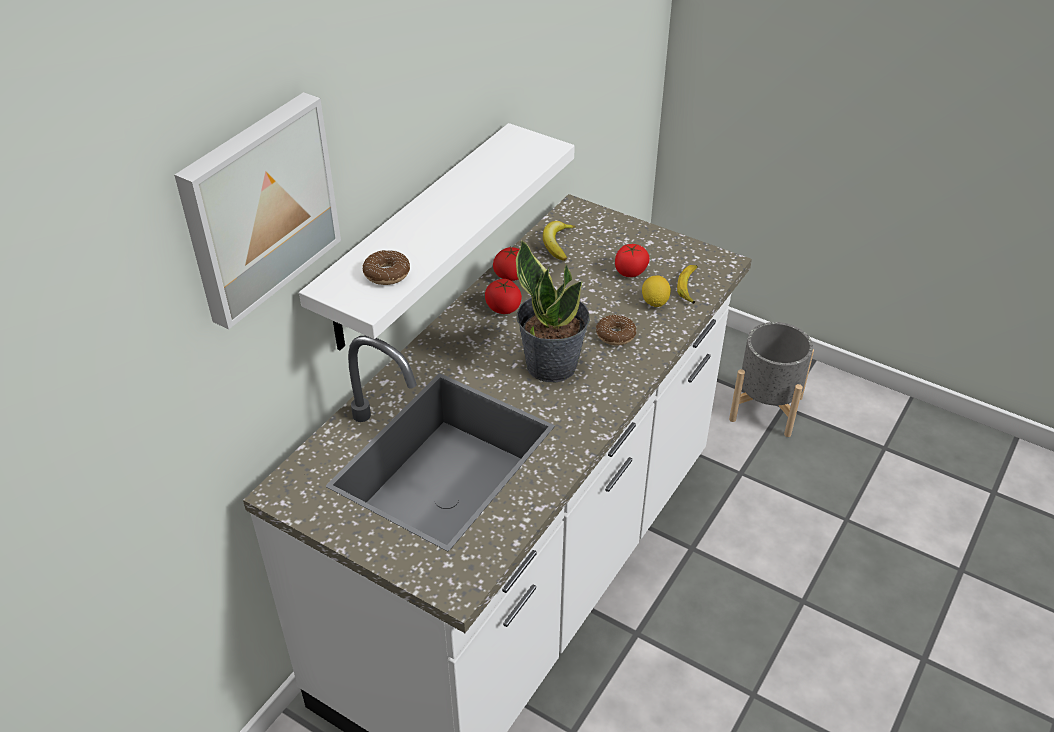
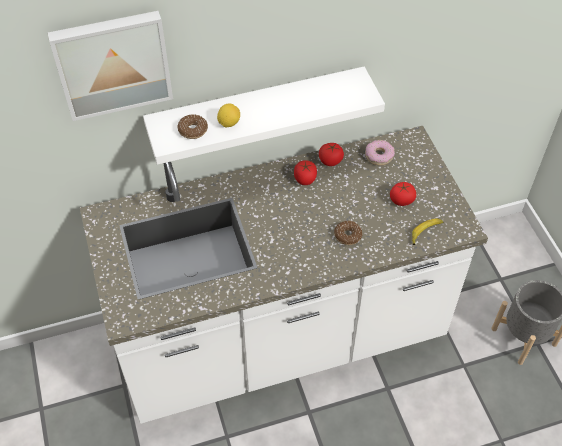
camera: 40 degrees right, 10 degrees up
(551, 364) = (294, 230): potted plant -> none
(557, 243) = (379, 156): banana -> donut
(655, 302) = (393, 229): lemon -> lemon (229, 123)

